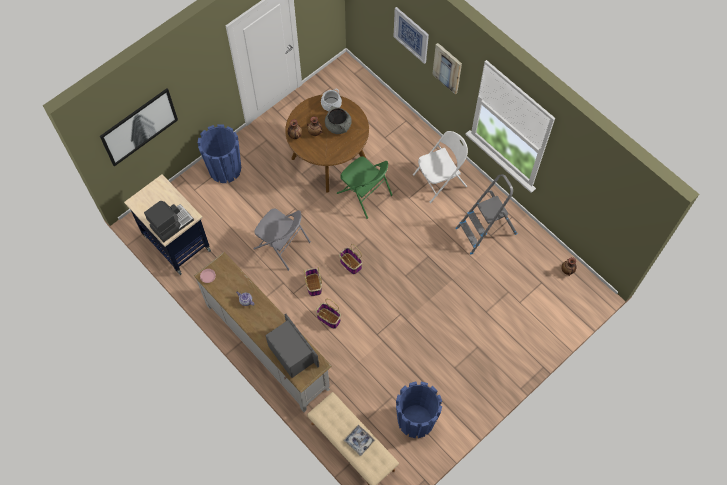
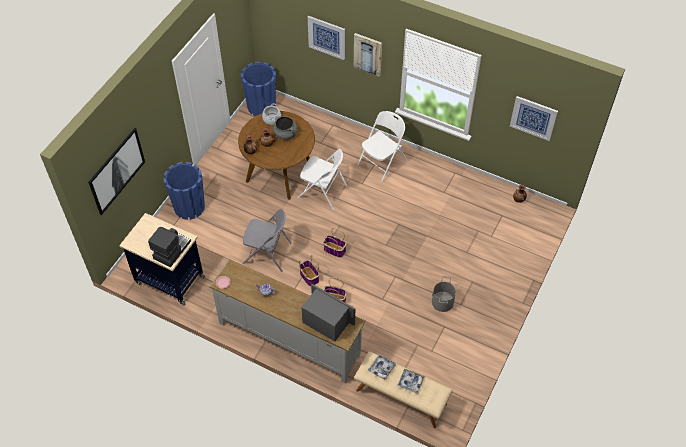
camera: 20 degrees left, 10 degrees down
(336, 415) = (381, 368): none -> tray
(364, 194) = (322, 191): green chair -> white chair
(415, 420) = (446, 357): blue planter -> blue planter (261, 106)
(437, 359) = (443, 302): none -> grey bucket
(485, 231) = (438, 190): grey step ladder -> none
(596, 200) = (533, 118): none -> picture

